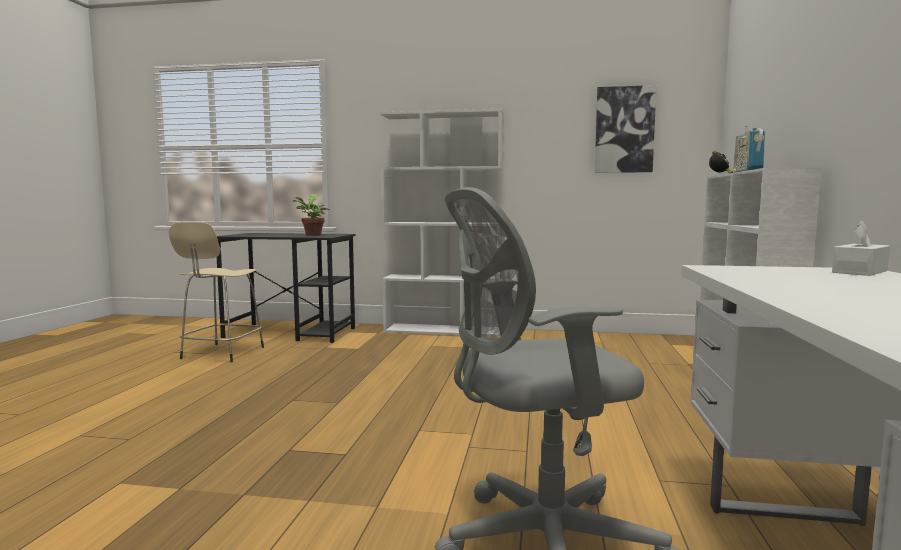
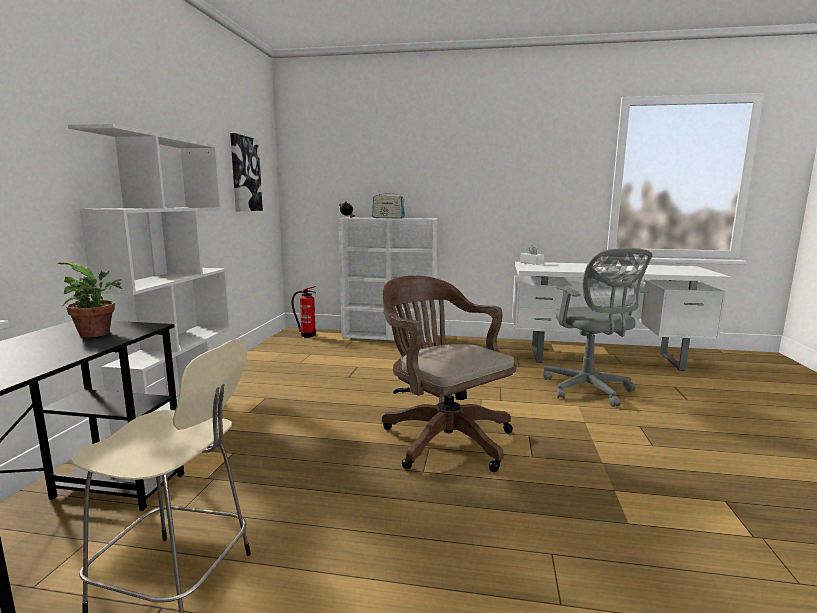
camera: 90 degrees left, 5 degrees up
(357, 408) = (442, 437): none -> brown office chair
(684, 345) = (307, 335): none -> fire extinguisher

